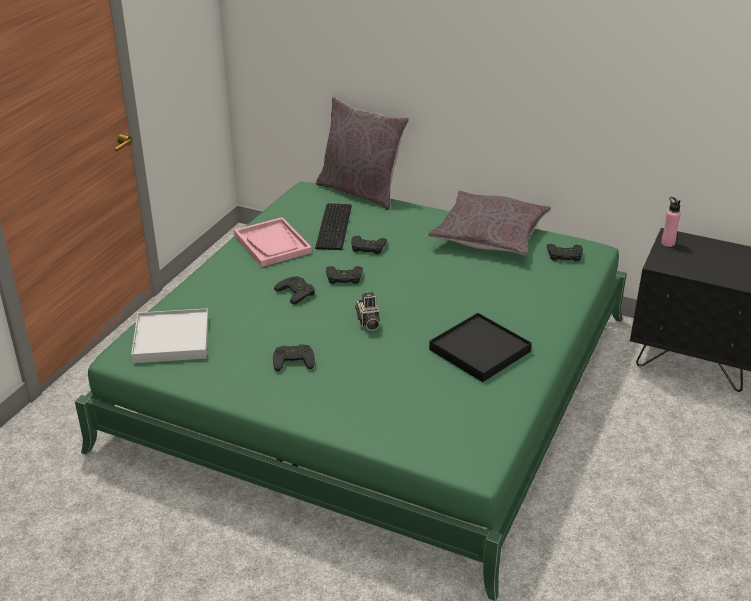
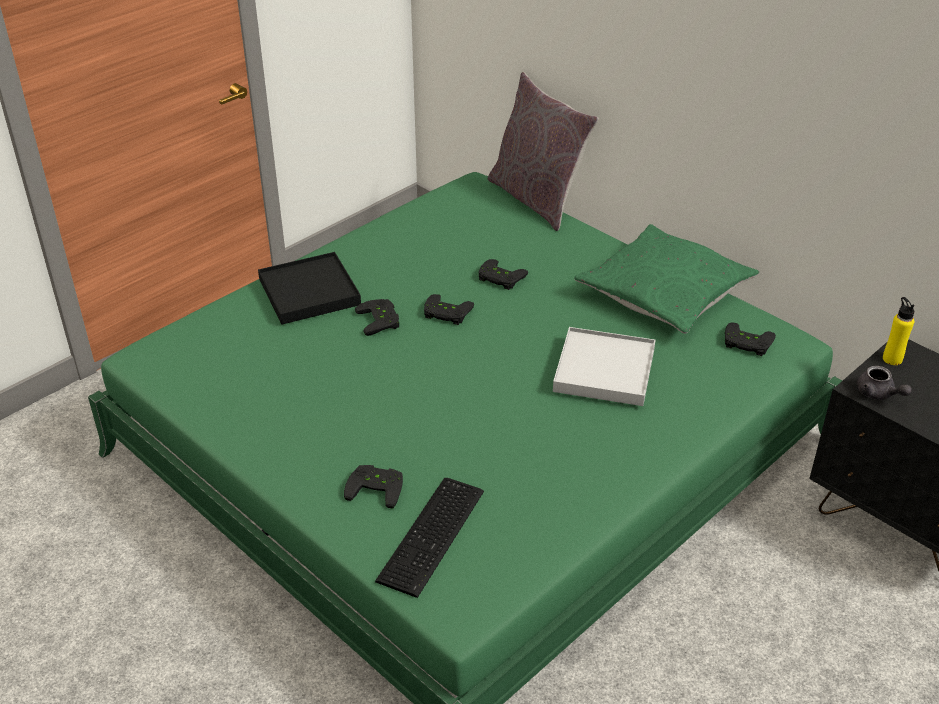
camera: 20 degrees right, 5 degrees up
(172, 339) = (206, 349): white tray -> white tray (604, 370)
(272, 244) = (390, 249): pink tray -> none
(294, 359) = (326, 408): black game controller -> black game controller (377, 487)
(335, 226) = (478, 240): keyboard -> keyboard (435, 535)
(368, 322) = (441, 380): camera -> none
(479, 350) = (558, 453): black tray -> black tray (309, 292)
(489, 234) = (664, 292): grey pillow -> green pillow
(667, 243) = (892, 359): pink bottle -> yellow bottle
(672, 265) = (878, 394): none -> grey teapot

